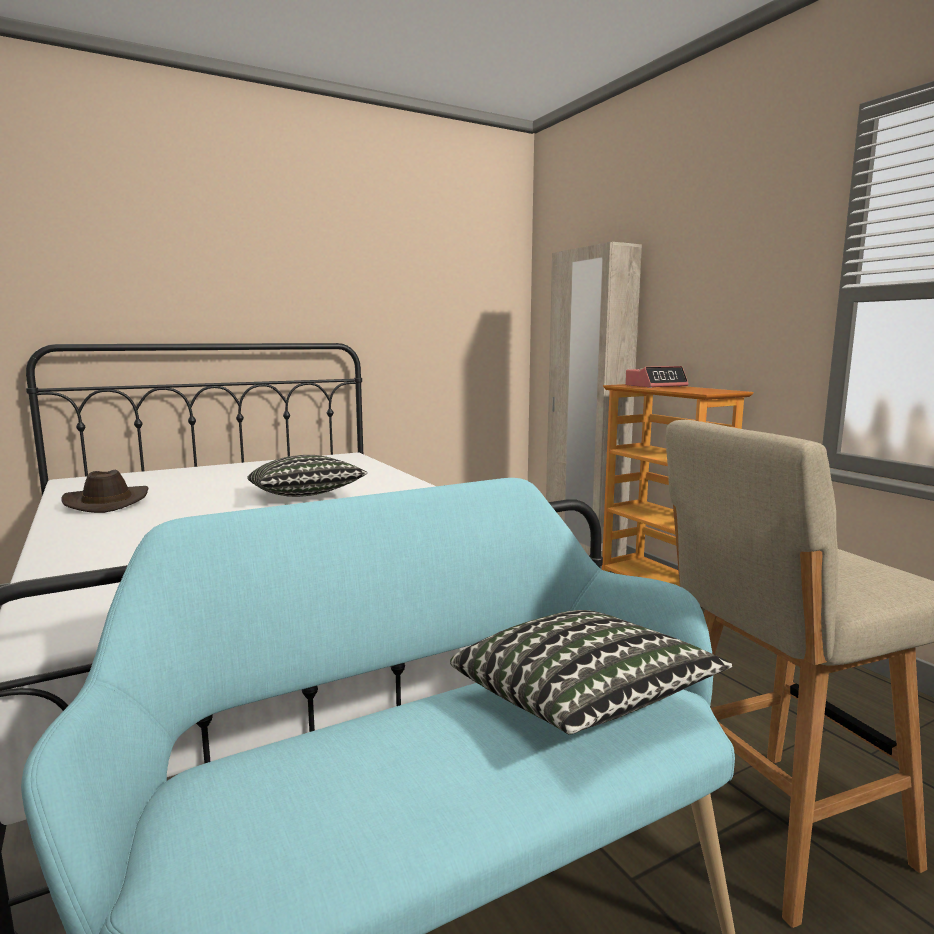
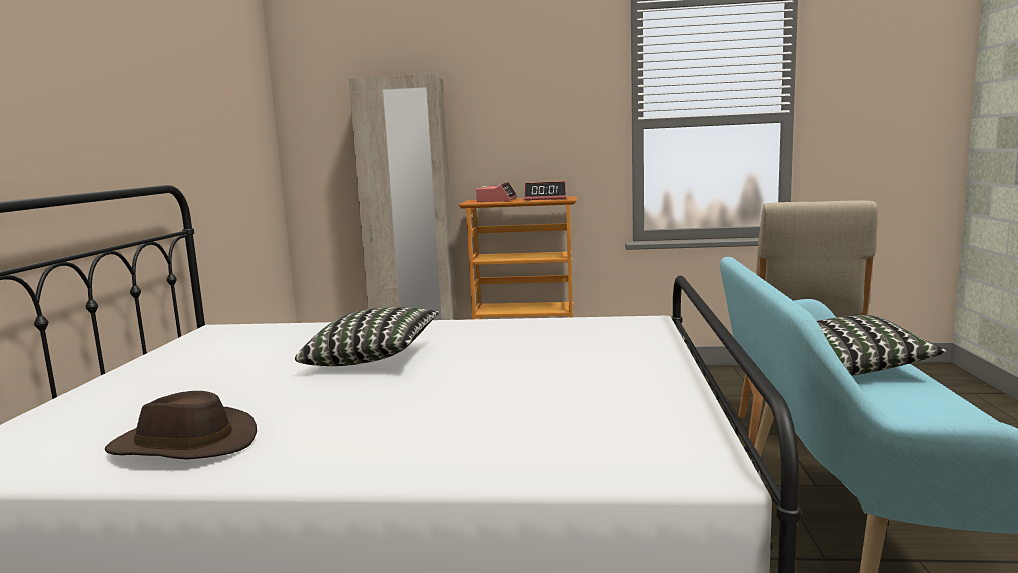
camera: 55 degrees left, 0 degrees up
(698, 390) = (546, 199): none -> alarm clock

